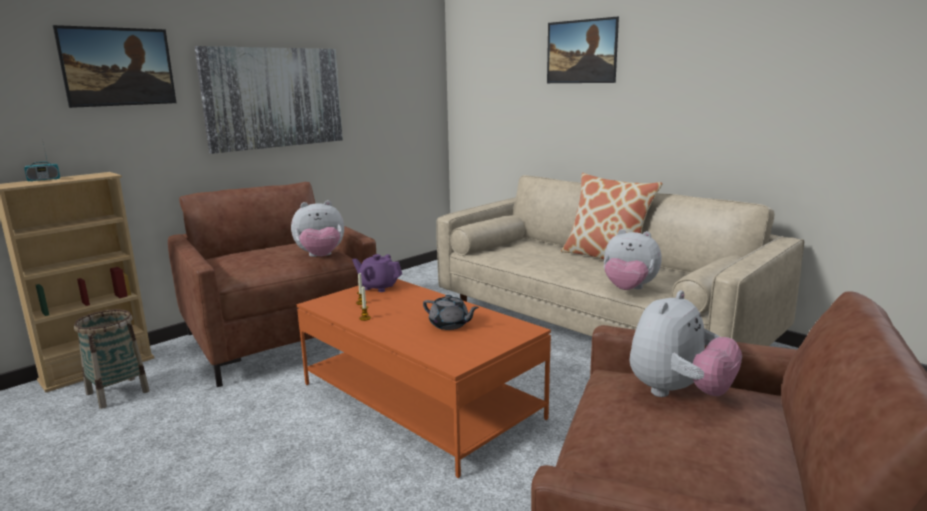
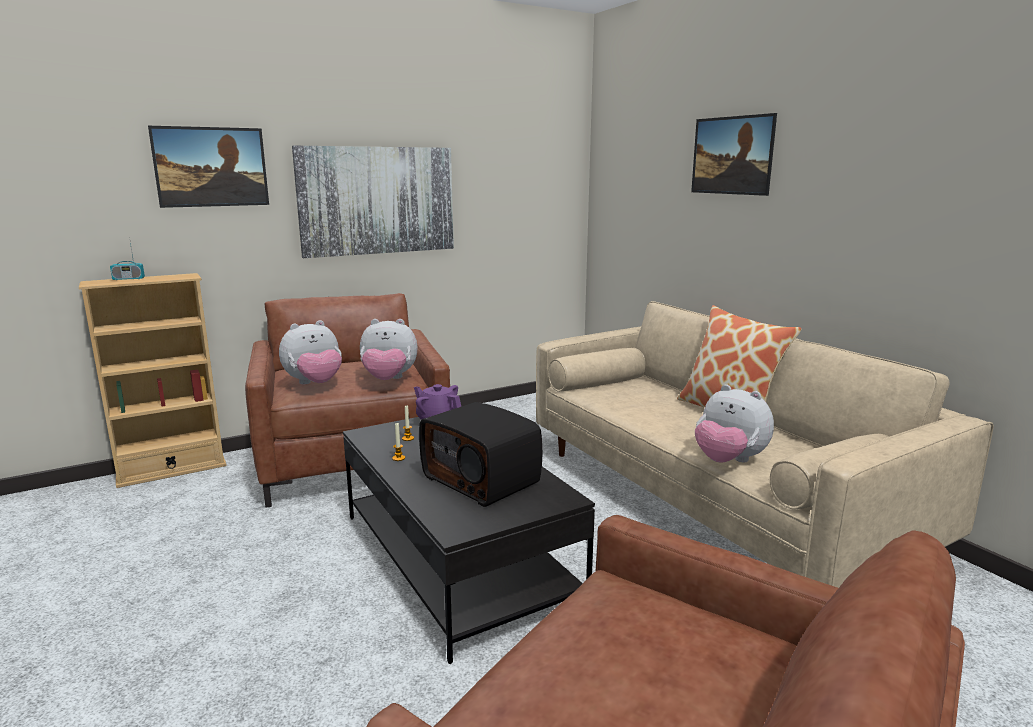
camera: 15 degrees right, 0 degrees up
(118, 392) = (175, 498): basket -> none
(420, 401) = (457, 559): orange coffee table -> black coffee table
(450, 325) = (482, 480): grey teapot -> radio
(678, 393) = (664, 627): plush toy -> plush toy (315, 384)

